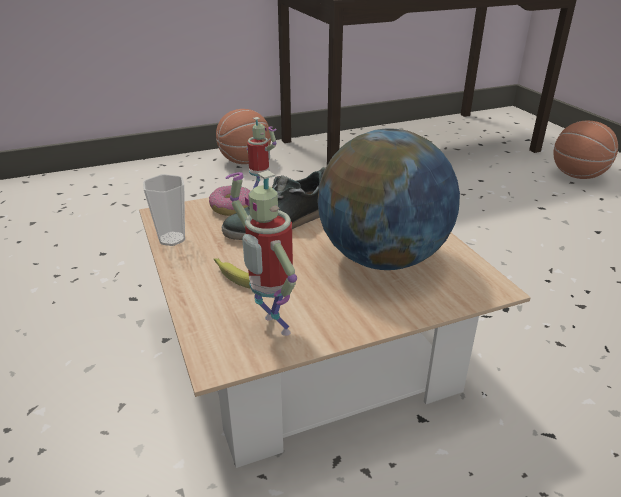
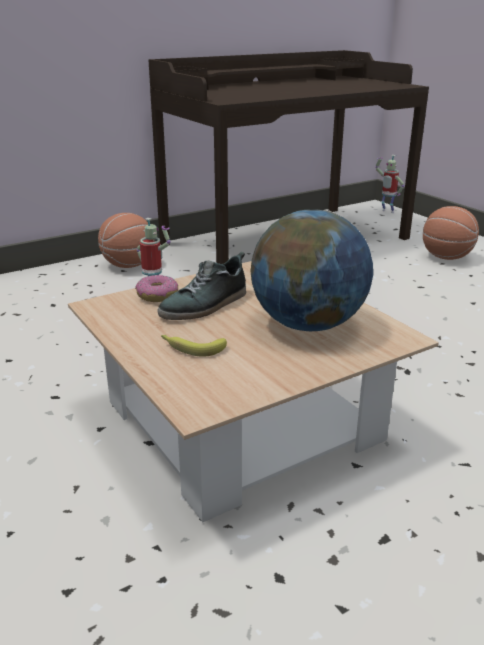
camera: 10 degrees left, 5 degrees down
(172, 239) = (111, 325): cup -> none
(271, 326) = (231, 382): toy robot -> toy robot (386, 212)

